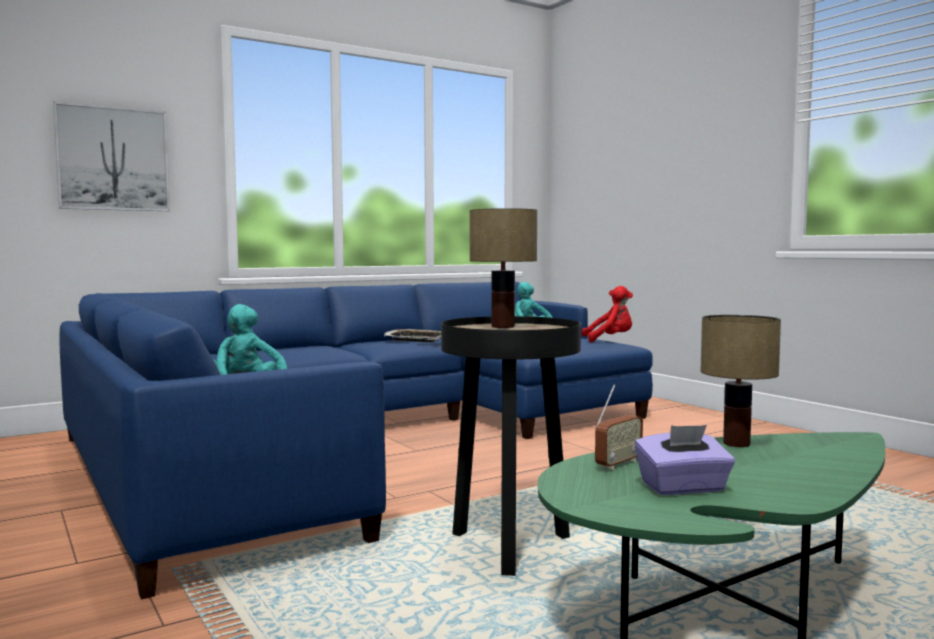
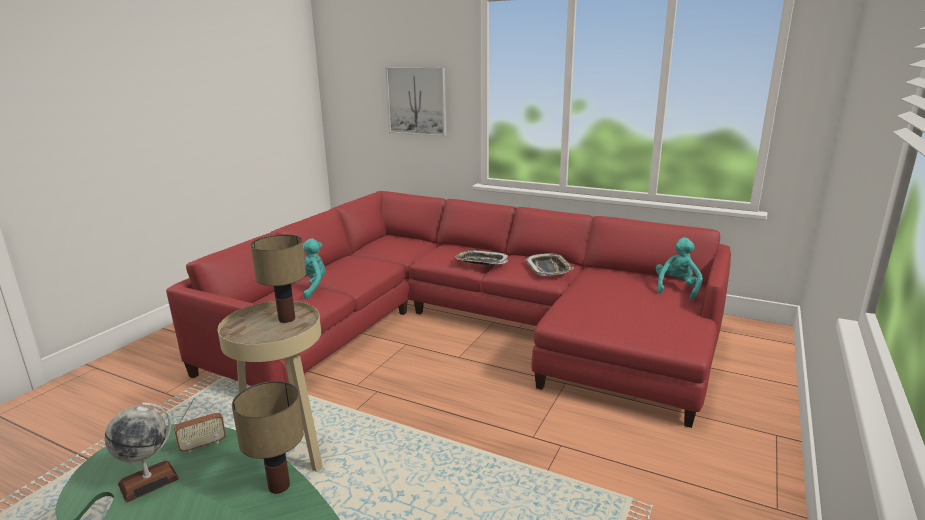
camera: 60 degrees right, 15 degrees up
(345, 347) = (481, 262): none -> tray
(356, 436) = (467, 327): blue sofa -> red sofa
(509, 549) = (289, 454): black side table -> beige side table
(610, 340) = (698, 332): red plush toy -> none
(618, 464) = (203, 445): radio -> radio turned 45 degrees counterclockwise
(683, 488) = (149, 481): purple tissue box -> globe

